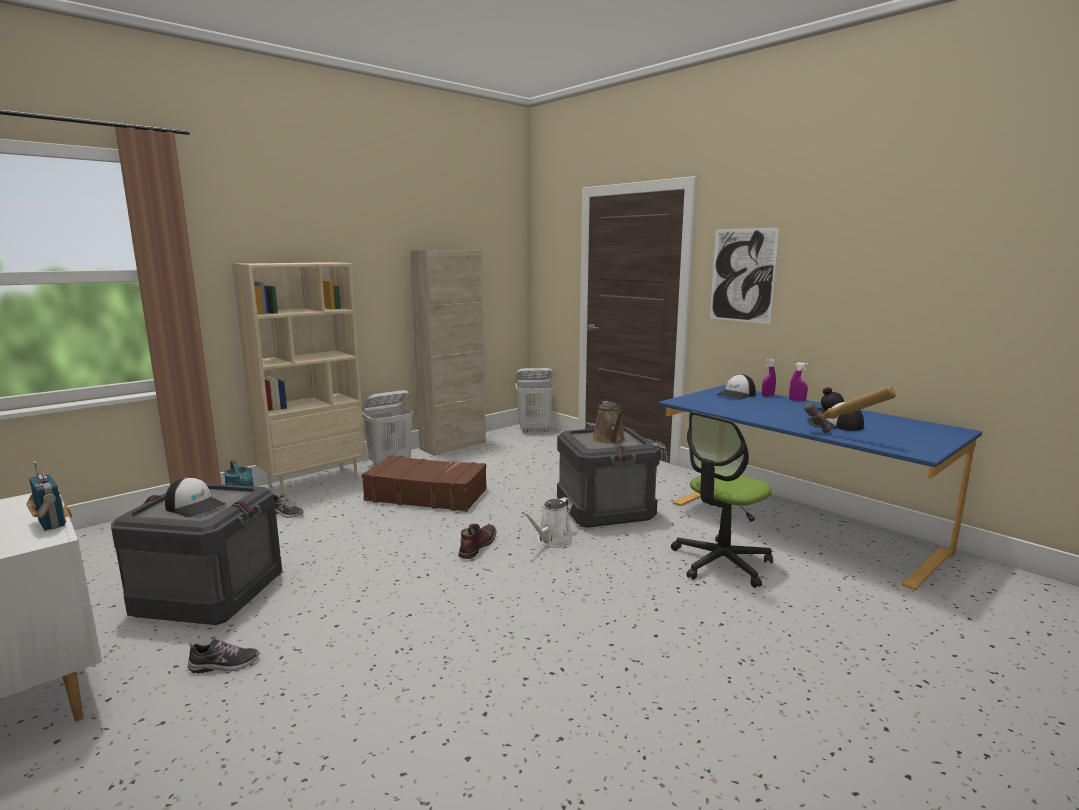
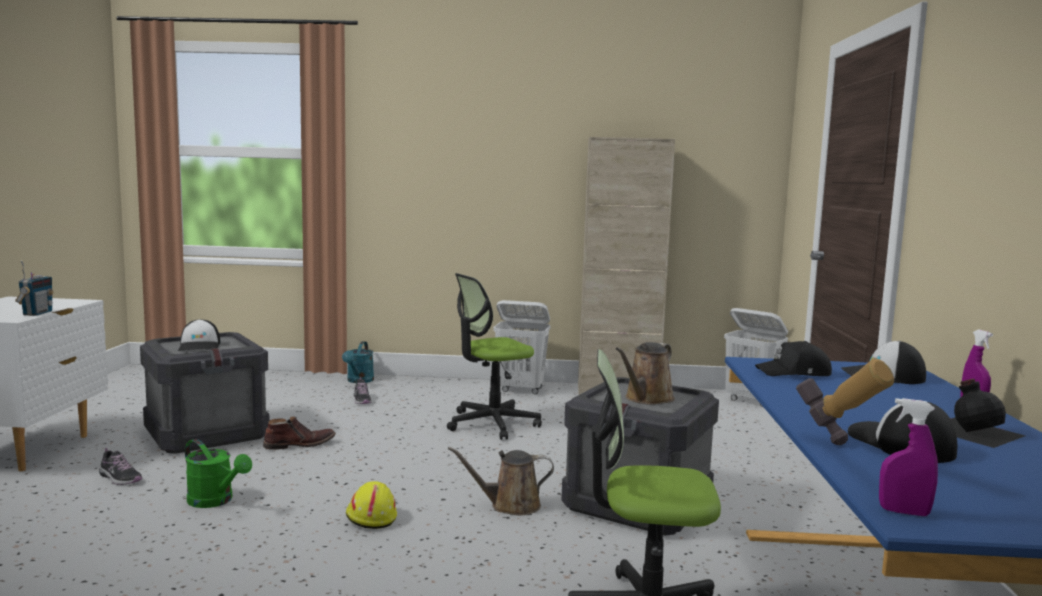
camera: 45 degrees right, 5 degrees down
(314, 482) = (431, 384): beige bookcase -> none
(364, 633) = (215, 501): none -> green watering can
(426, 495) = (492, 424): brown suitcase -> office chair
(477, 546) = (432, 480): brown boot -> brown boot (299, 444)
(495, 585) = (370, 517): none -> yellow hard hat
(552, 540) = (510, 506): white watering can -> brown watering can
(710, 402) = (794, 373): none -> black cap
(742, 275) = (956, 166): picture -> none
(767, 396) = (939, 389): purple spray bottle -> purple spray bottle (904, 512)

